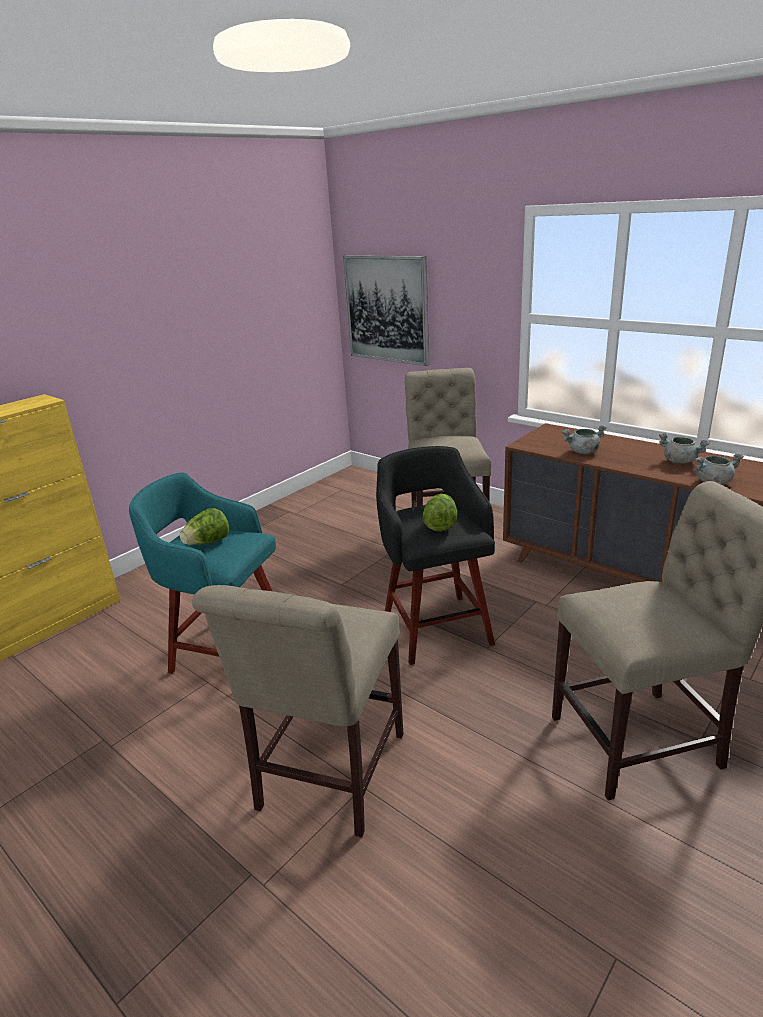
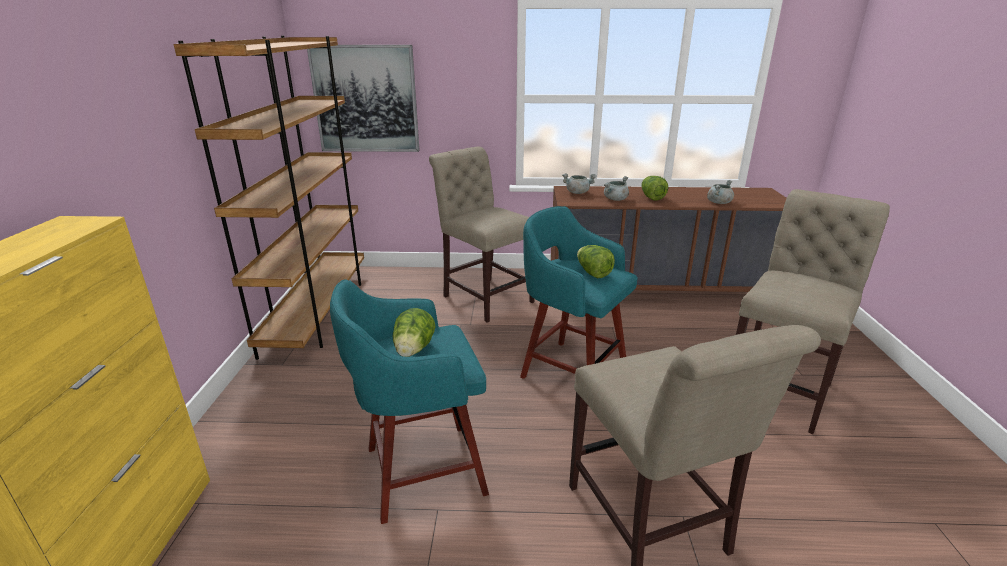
camera: 40 degrees left, 0 degrees up
(302, 504) = (318, 312): none -> brown bookcase
(436, 626) = (571, 370): black stool -> turquoise stool
(632, 458) = (651, 197): none -> lettuce
(680, 461) = (680, 194): grey cooking pot -> grey cooking pot (577, 193)

